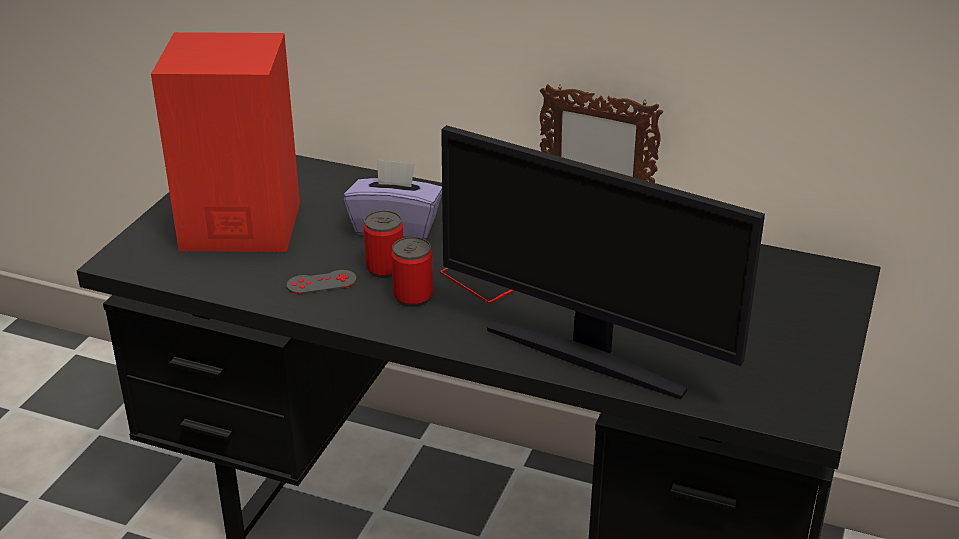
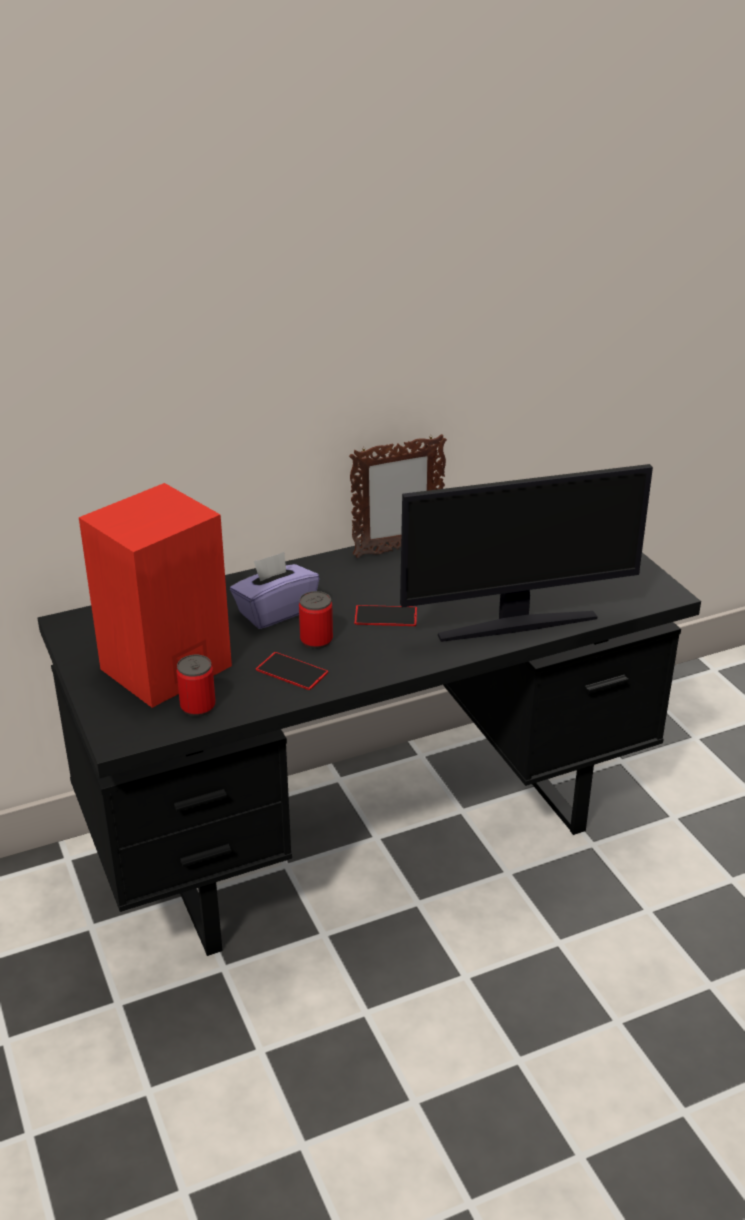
camera: 45 degrees left, 0 degrees up
(321, 282) = (292, 671): grey game controller -> phone
(413, 296) = (364, 647): can -> can (198, 707)

